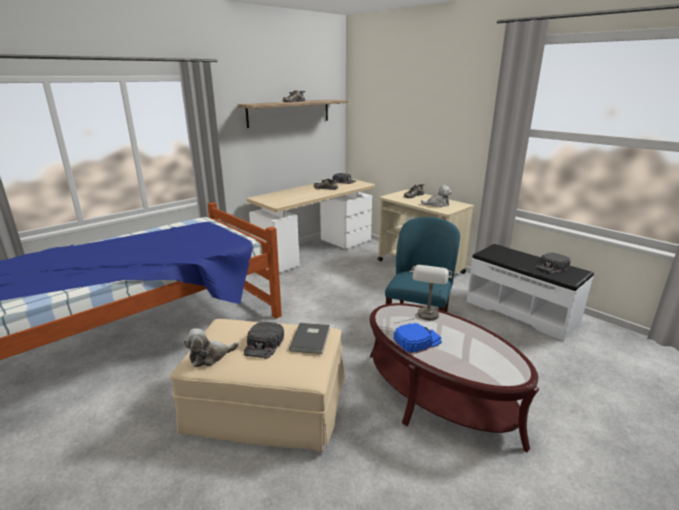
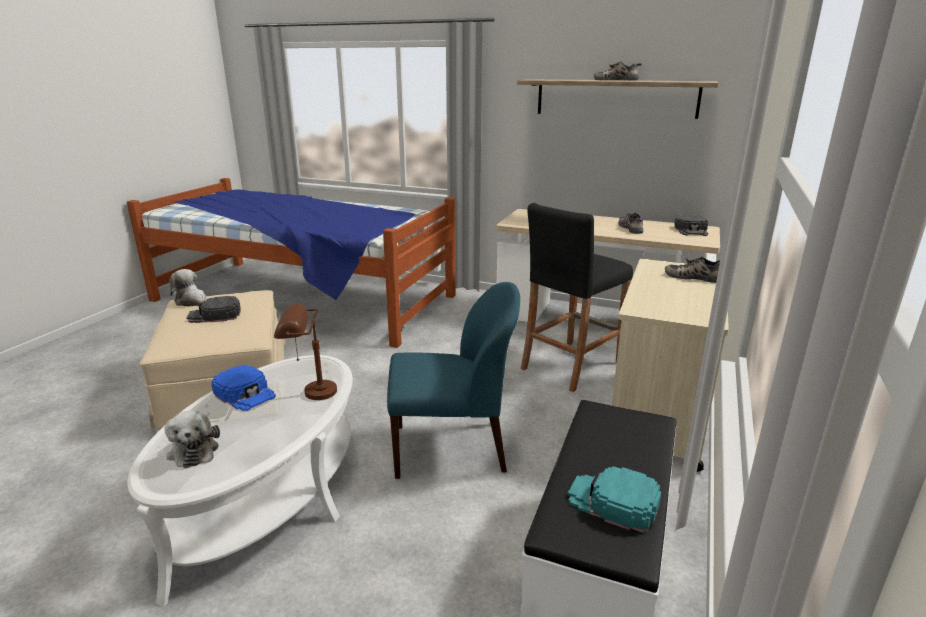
camera: 65 degrees right, 0 degrees up
(311, 339) = (229, 333): grey book -> none
(357, 271) = (571, 365): none -> black stool
(427, 318) = (309, 393): grey table lamp -> brown table lamp
(437, 204) = (668, 299): plush toy -> plush toy (193, 450)
(438, 396) = (268, 498): brown coffee table -> white coffee table
(551, 266) = (613, 502): black cap -> turquoise cap

